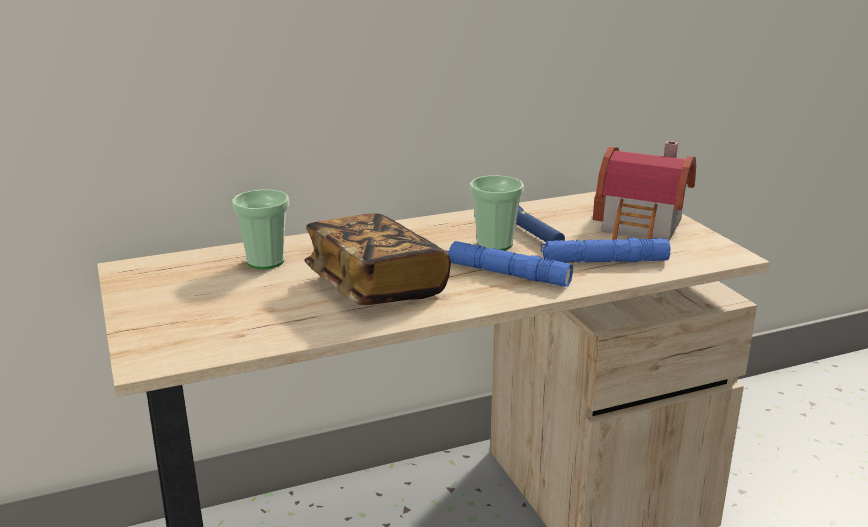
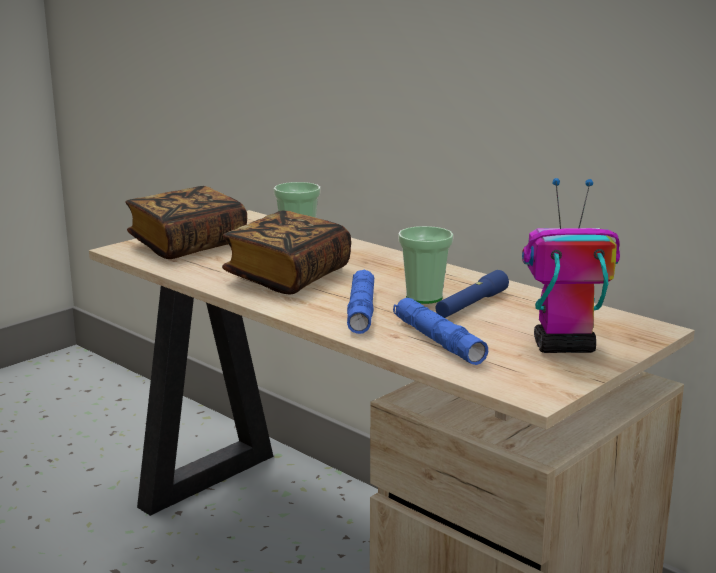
camera: 65 degrees right, 5 degrees down
(191, 318) = (188, 245): none -> book
(643, 227) = (562, 347): toy house -> toy robot

